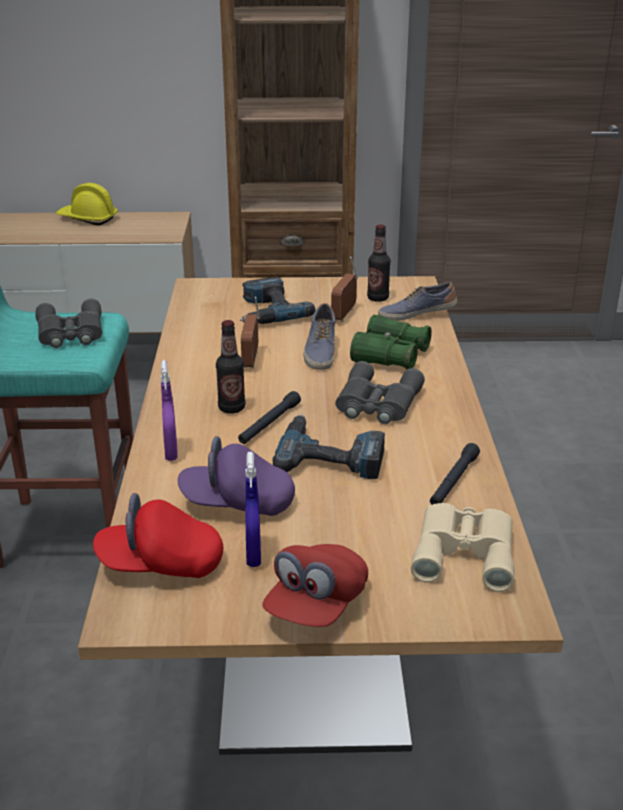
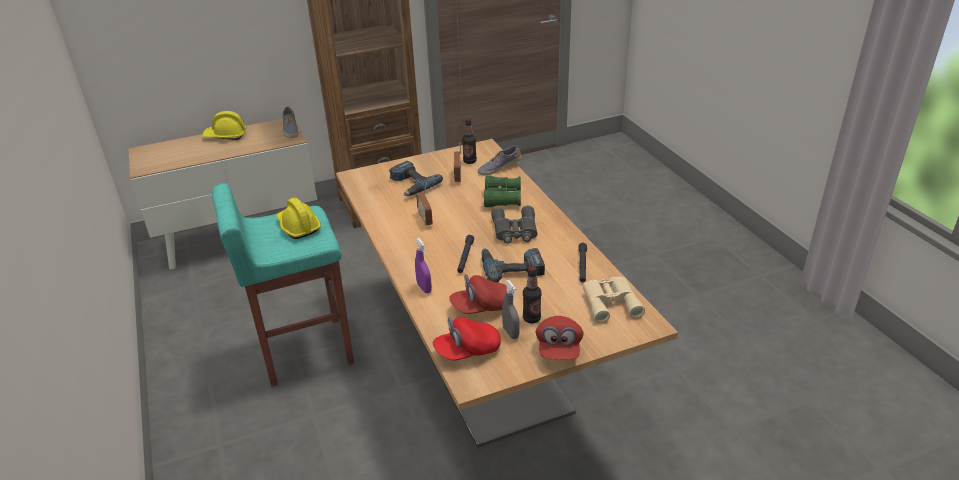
camera: 20 degrees left, 5 degrees up
(70, 333) = (298, 226): grey binoculars -> yellow hard hat
(231, 408) = (437, 253): bottle -> bottle (531, 318)
(237, 503) = (482, 307): purple cap -> red cap
(253, 555) = (510, 332): blue spray bottle -> grey spray bottle
(320, 351) = (461, 205): shoe -> shoe (290, 130)

